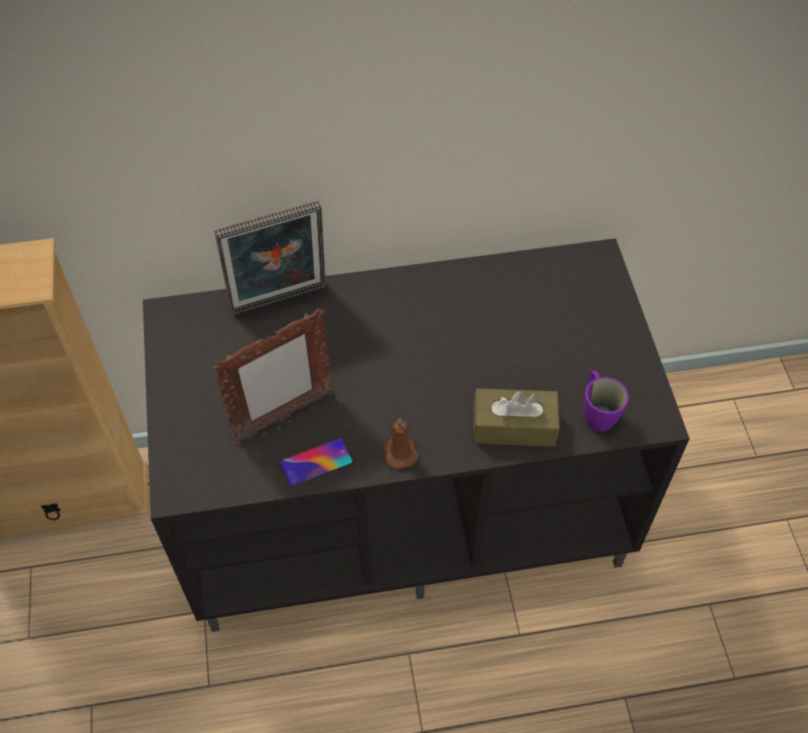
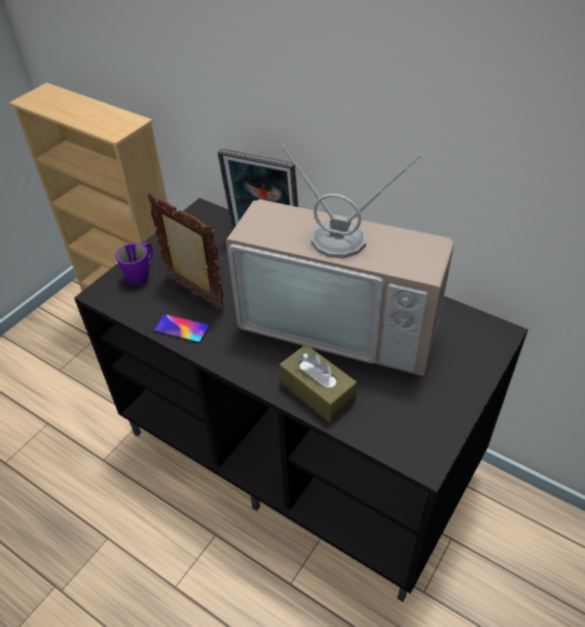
camera: 45 degrees right, 10 degrees down
(282, 416) = (194, 294): picture frame -> picture frame turned 150 degrees counterclockwise
(399, 451) = (232, 356): brown candle -> none
(457, 339) = (342, 320): none -> television
(597, 411) = (385, 424): purple mug -> purple mug (141, 273)

